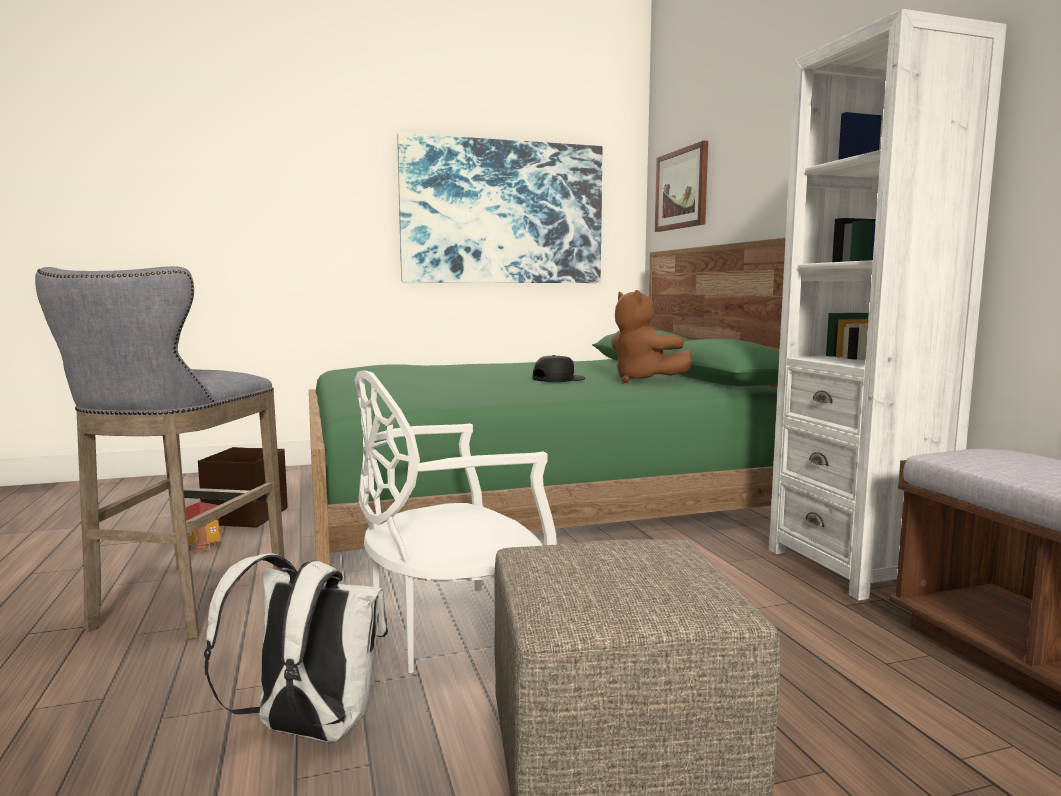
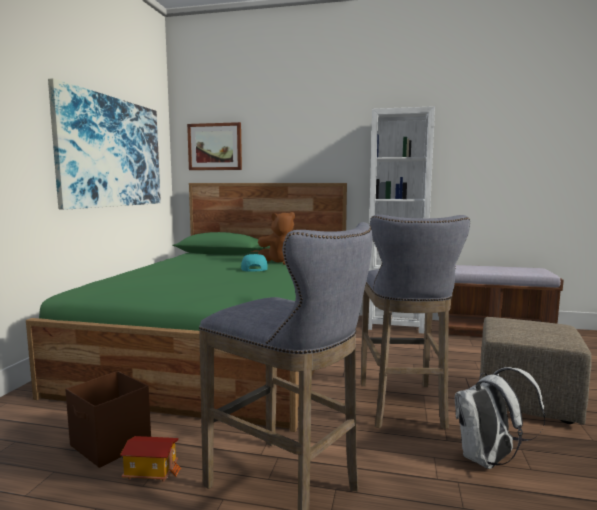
camera: 60 degrees left, 0 degrees up
(451, 632) = (403, 407): white chair -> grey stool
(558, 379) = (253, 268): black cap -> turquoise cap

